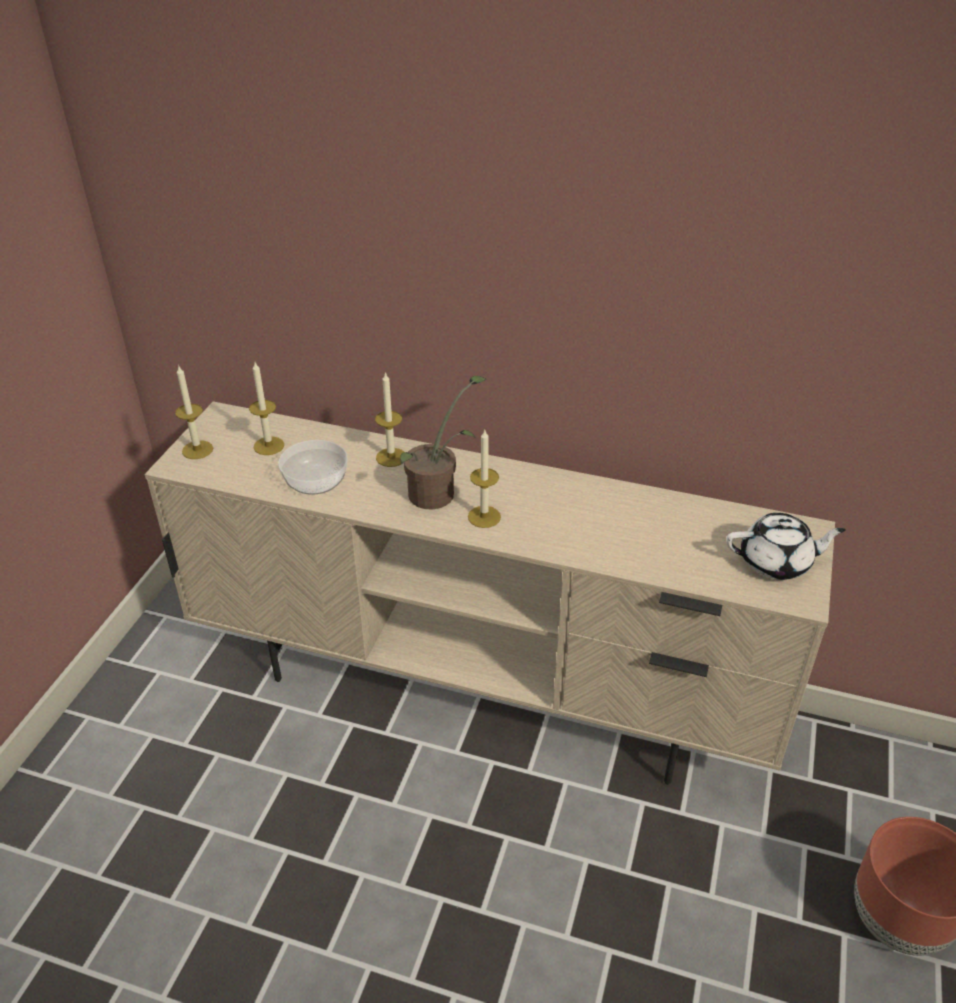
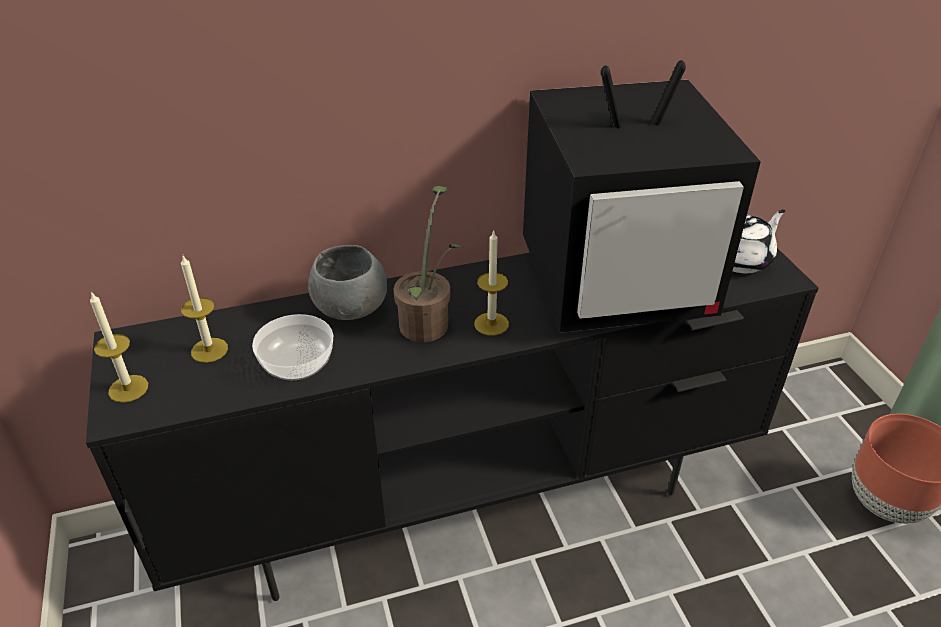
camera: 35 degrees left, 0 degrees up
(391, 457) = (350, 308): candle -> grey bowl
(482, 690) = (472, 500): beige tv stand -> black tv stand
(628, 531) = (617, 283): none -> television

